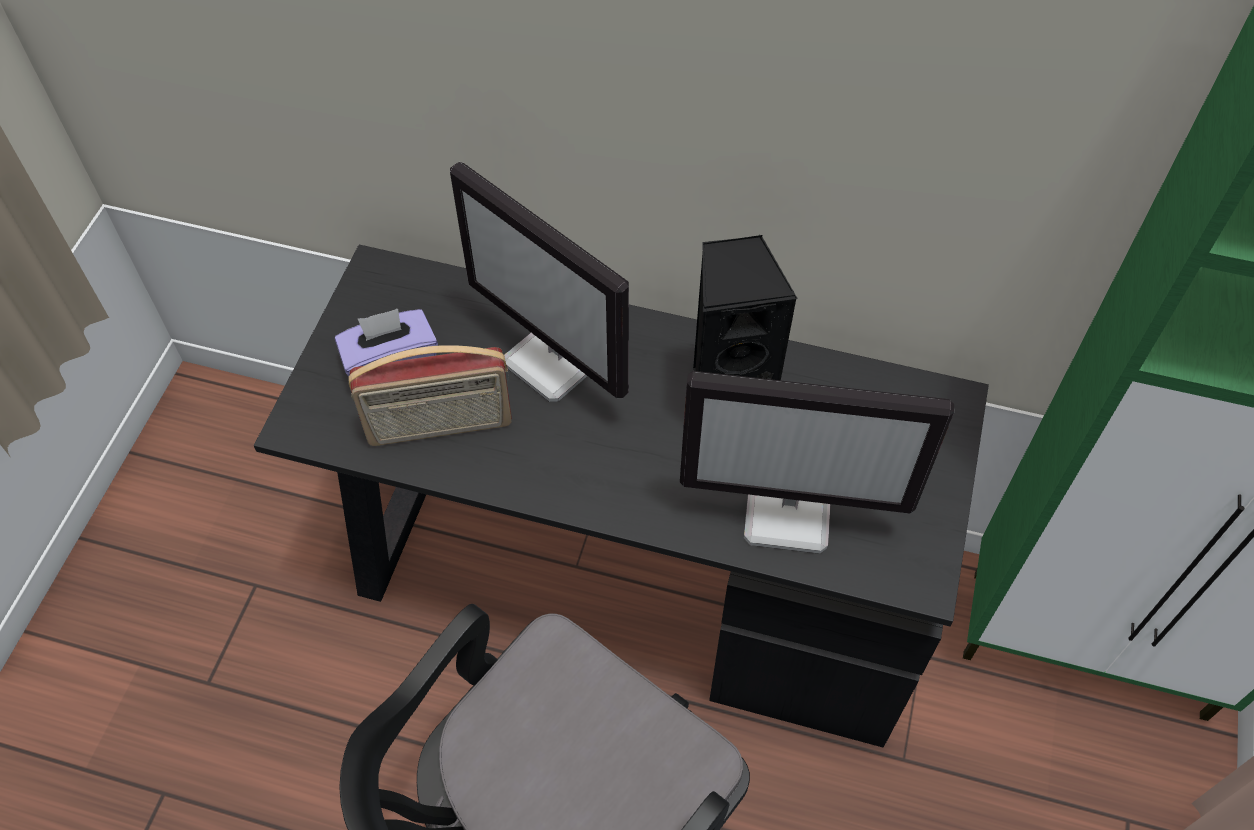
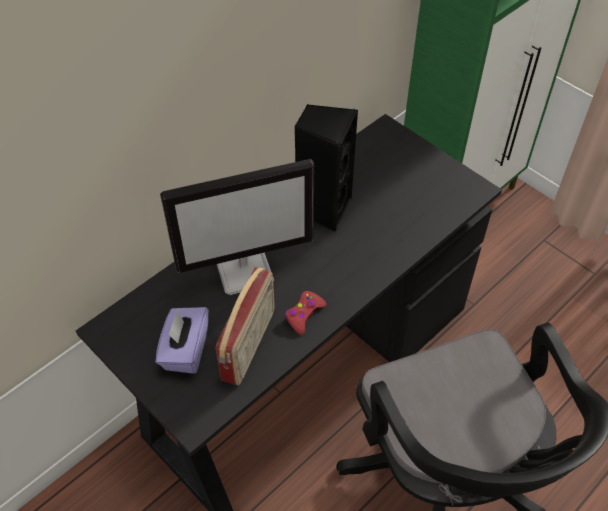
camera: 60 degrees left, 5 degrees down
(524, 464) = (304, 314): none -> red game controller
(790, 512) = (408, 217): monitor -> none

